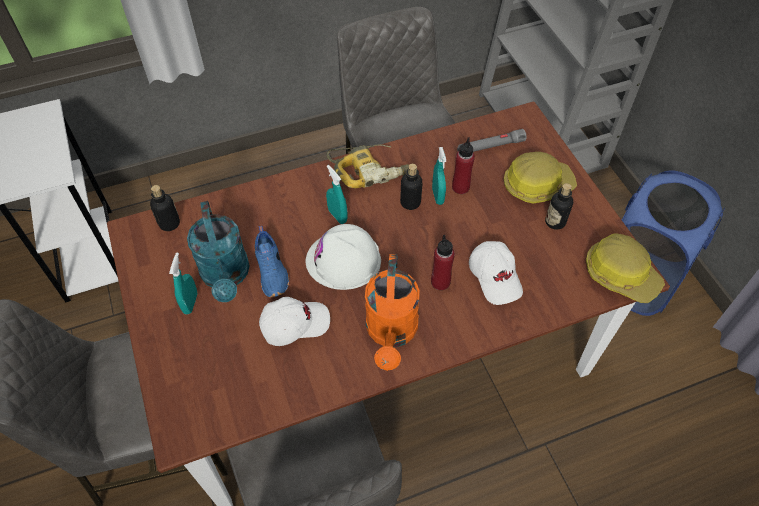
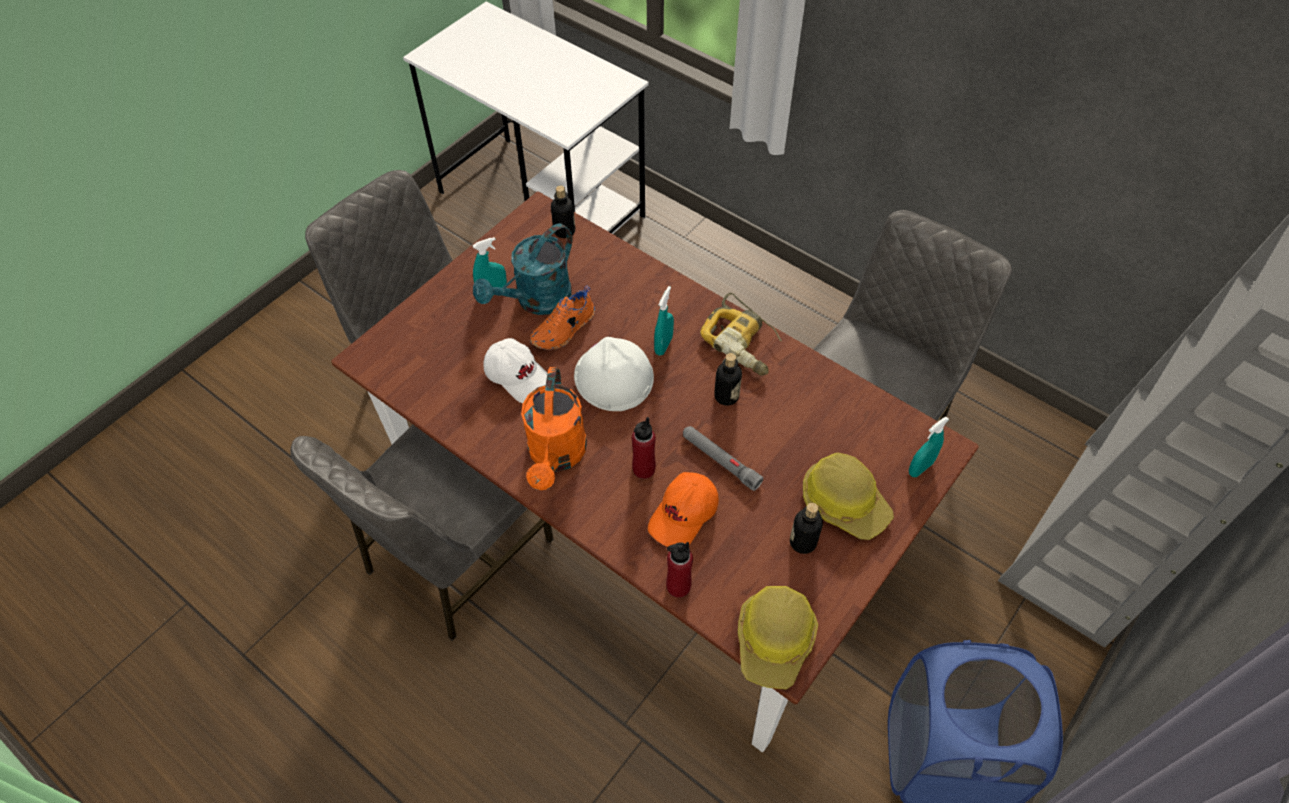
camera: 60 degrees right, 0 degrees up
(272, 271) = (564, 330): blue shoe -> orange shoe
(391, 333) = (556, 456): orange watering can -> orange watering can turned 60 degrees counterclockwise
(437, 196) = (753, 416): turquoise spray bottle -> turquoise spray bottle (920, 468)
(460, 187) = (782, 431): red bottle -> red bottle (678, 586)
(490, 146) = (865, 432): grey flashlight -> grey flashlight (720, 461)
(495, 277) = (684, 515): white cap -> orange cap

